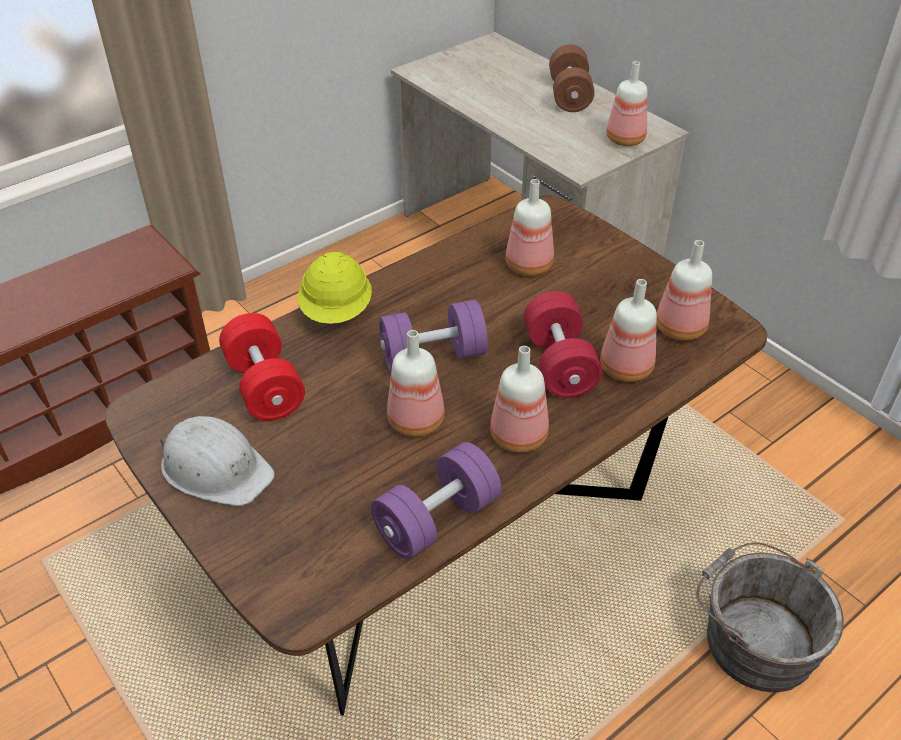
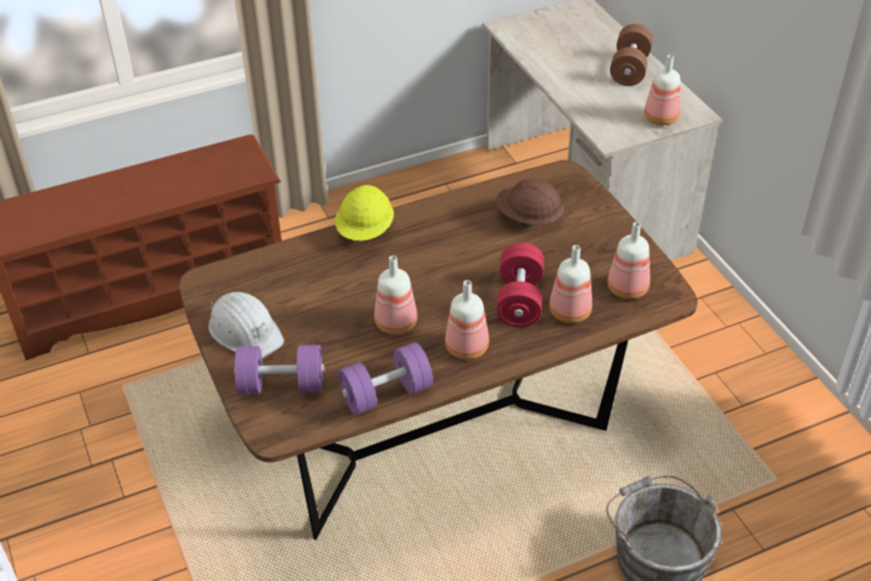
camera: 15 degrees right, 0 degrees up
(265, 386) = (295, 279): red dumbbell -> none
(433, 356) = (426, 278): purple dumbbell -> purple dumbbell (281, 385)
(529, 266) = (528, 219): bottle -> brown hard hat

